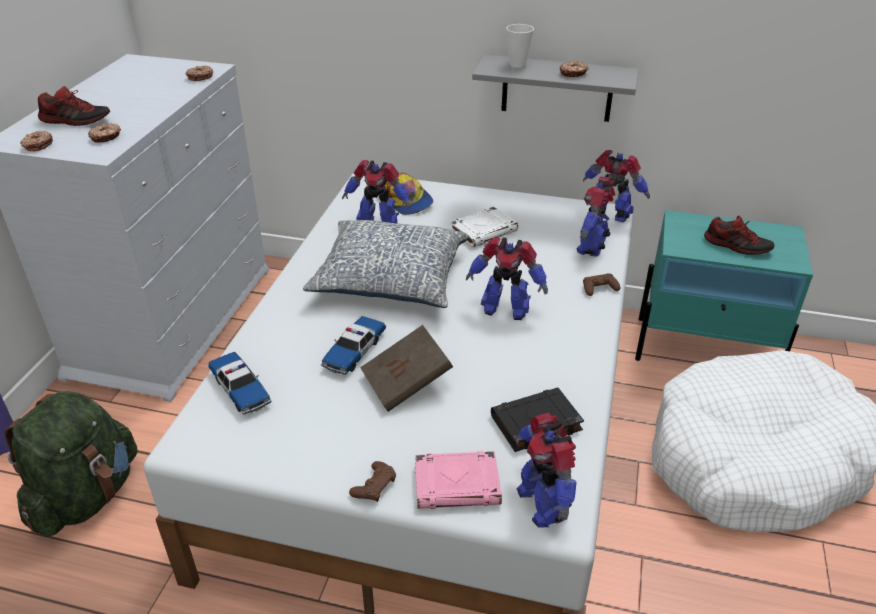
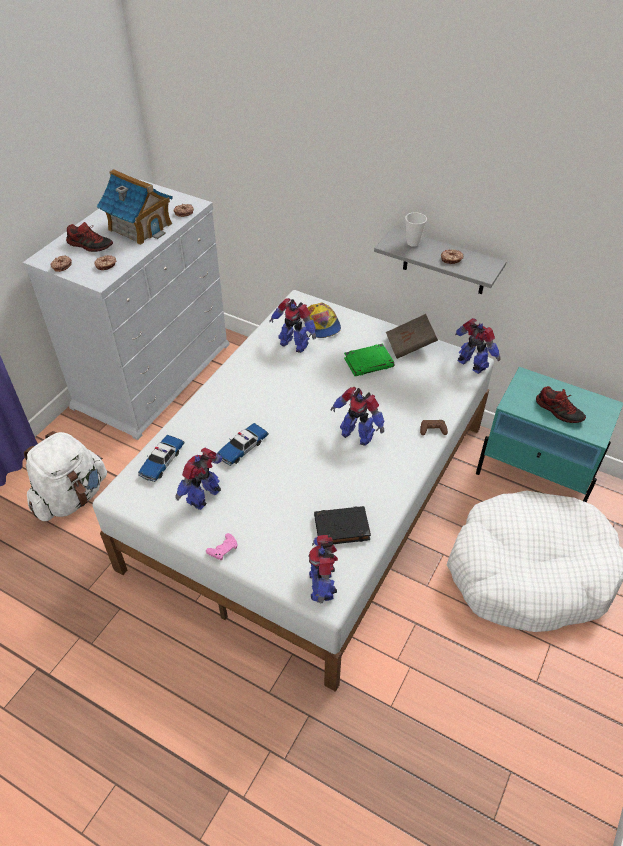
camera: 15 degrees right, 10 degrees up
(86, 496) = (72, 497): green backpack -> white backpack
(143, 95) = (140, 226): none -> toy house
(240, 389) = (162, 461): toy car -> toy car turned 45 degrees clockwise
(374, 486) = (223, 549): brown game controller -> pink game controller
(390, 280) = (286, 394): pillow -> none
(406, 383) = (268, 480): brown book -> brown book (410, 345)
(458, 485) = (274, 560): pink book -> none
(484, 231) = (369, 362): white book -> green book
(592, 246) = (445, 391): toy robot -> toy robot (205, 496)

